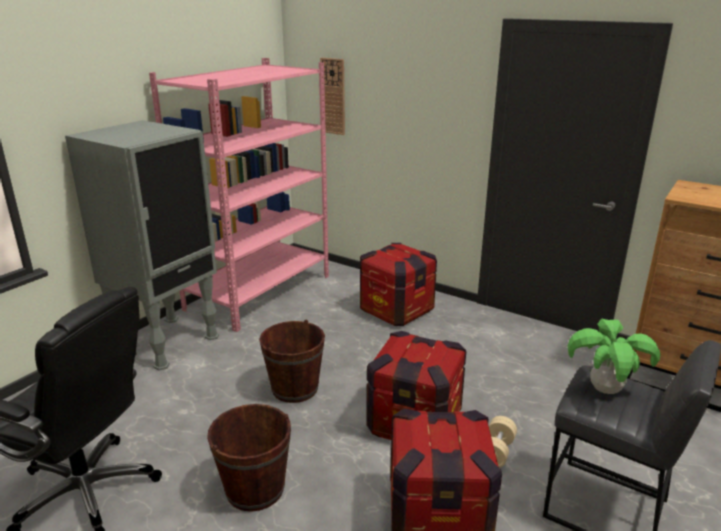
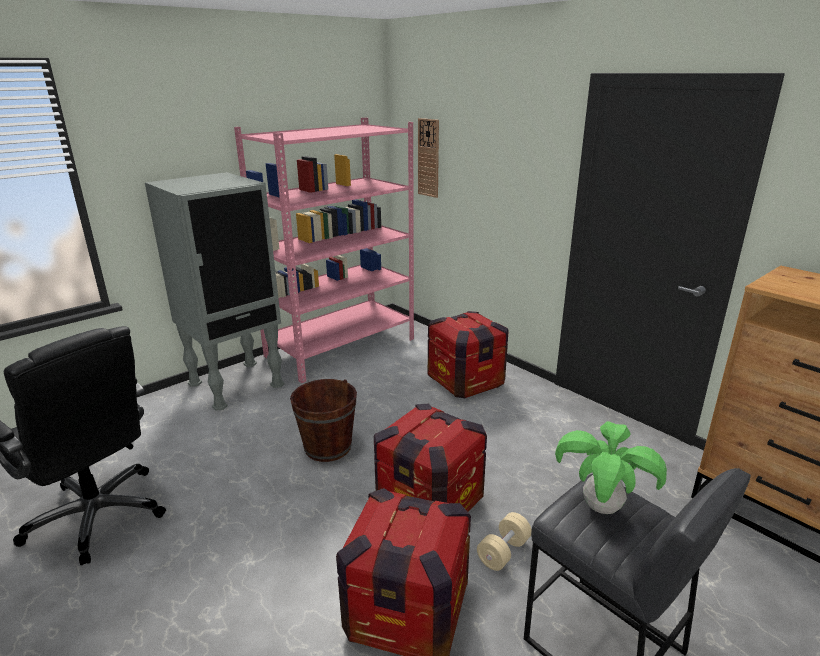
camera: 15 degrees right, 0 degrees up
(255, 489) = (241, 543): brown bucket -> none

